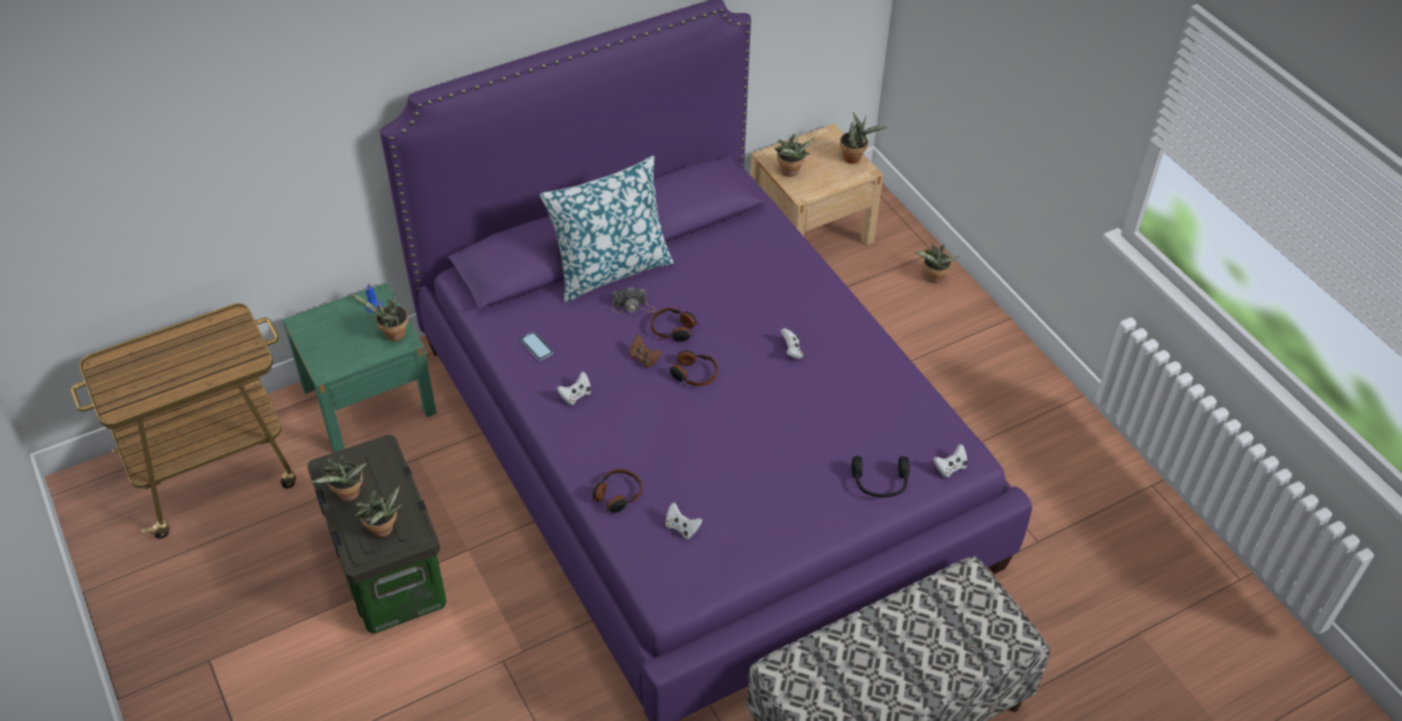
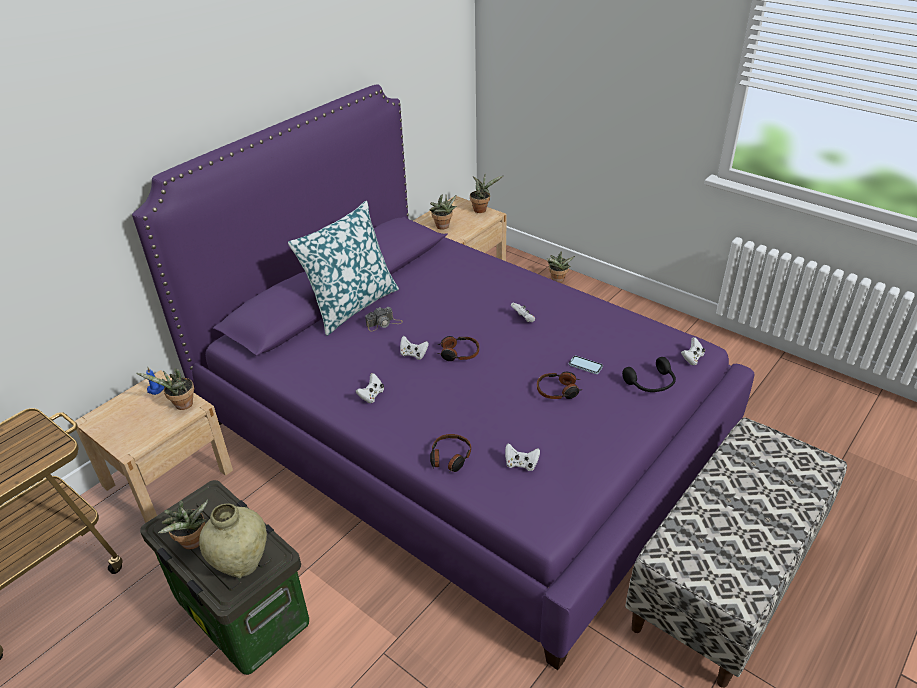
camera: 20 degrees left, 10 degrees down
(368, 400) = (168, 478): green nightstand -> beige nightstand
(383, 531) = (241, 563): potted plant -> beige vase
(536, 347) = (319, 371): phone -> phone (585, 365)
(644, 359) = (413, 354): brown game controller -> white game controller
(674, 329) = (425, 329): headphones -> headphones (558, 391)

